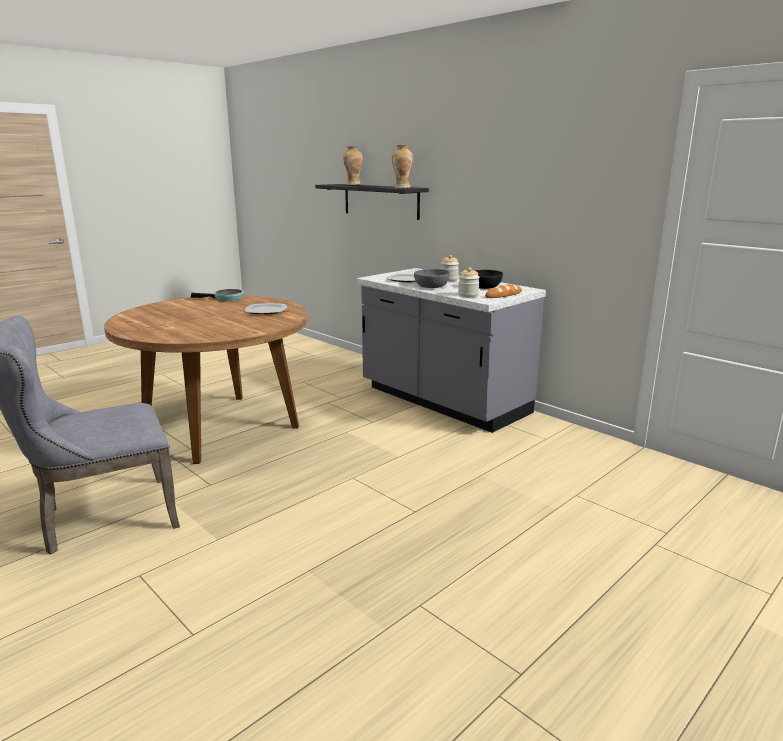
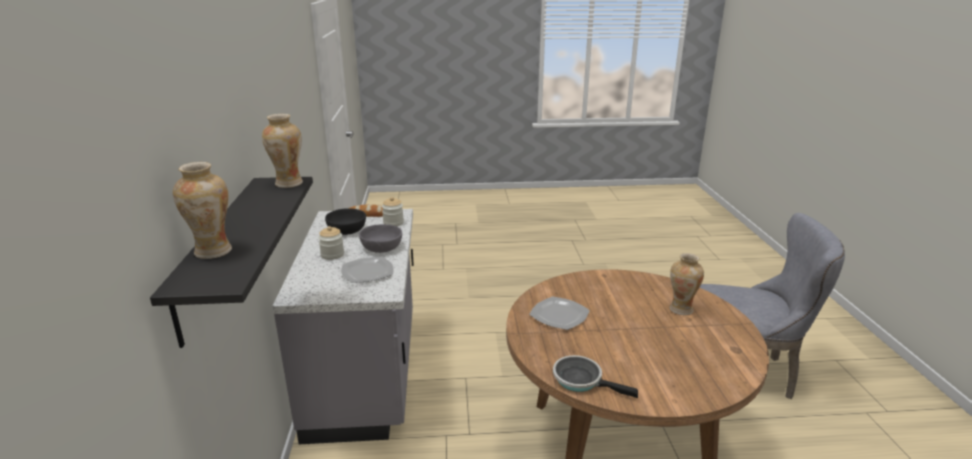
camera: 140 degrees left, 5 degrees up
(174, 329) = (681, 309): none -> vase

